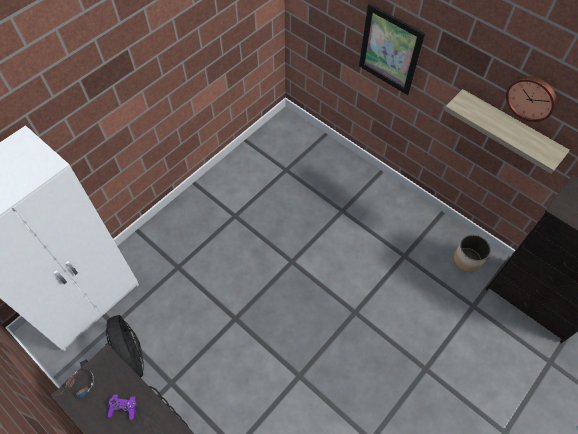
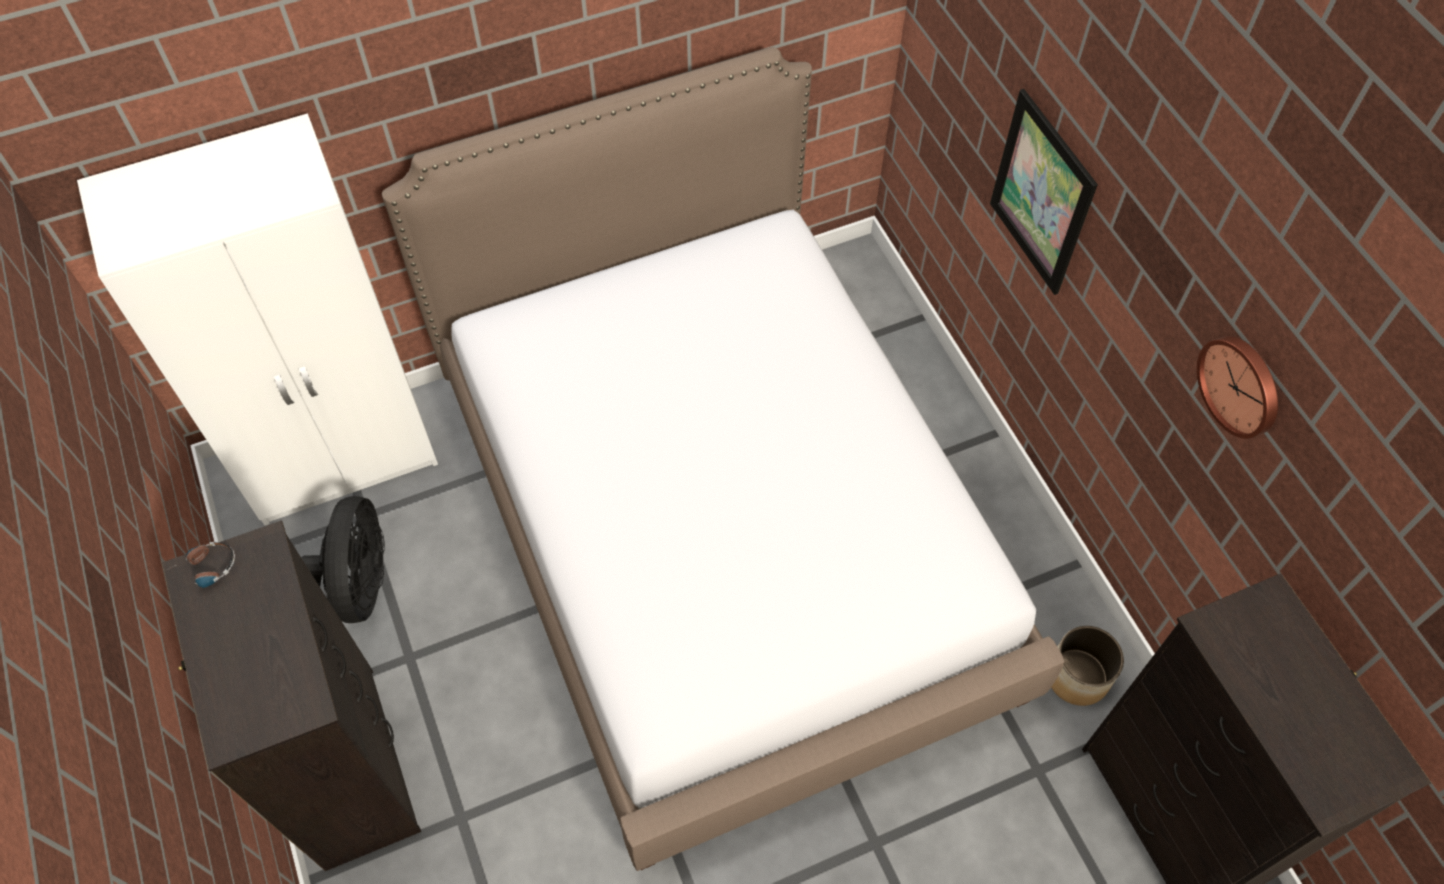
camera: 25 degrees right, 0 degrees up
(124, 408) = (255, 631): purple game controller -> none
(288, 261) = (722, 532): none -> bed
(508, 129) = (1198, 434): shelf -> none

